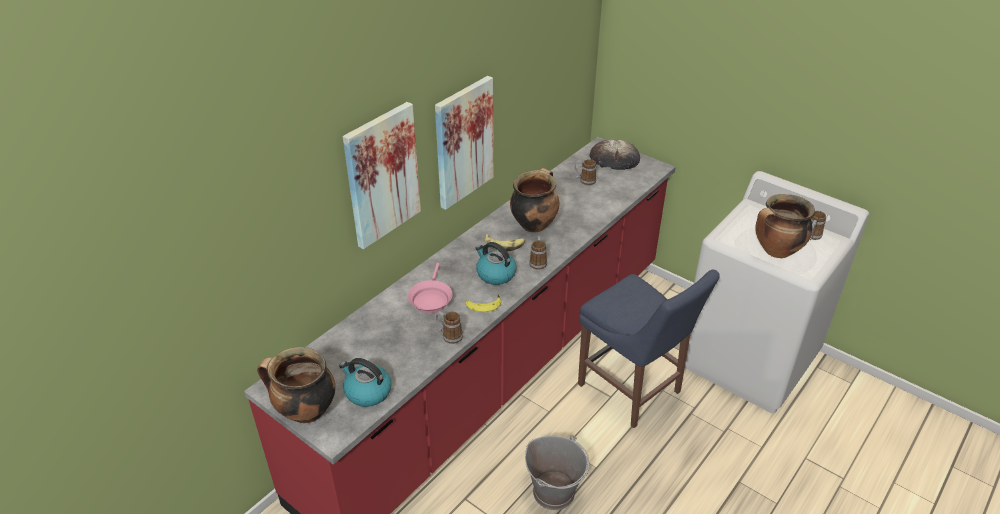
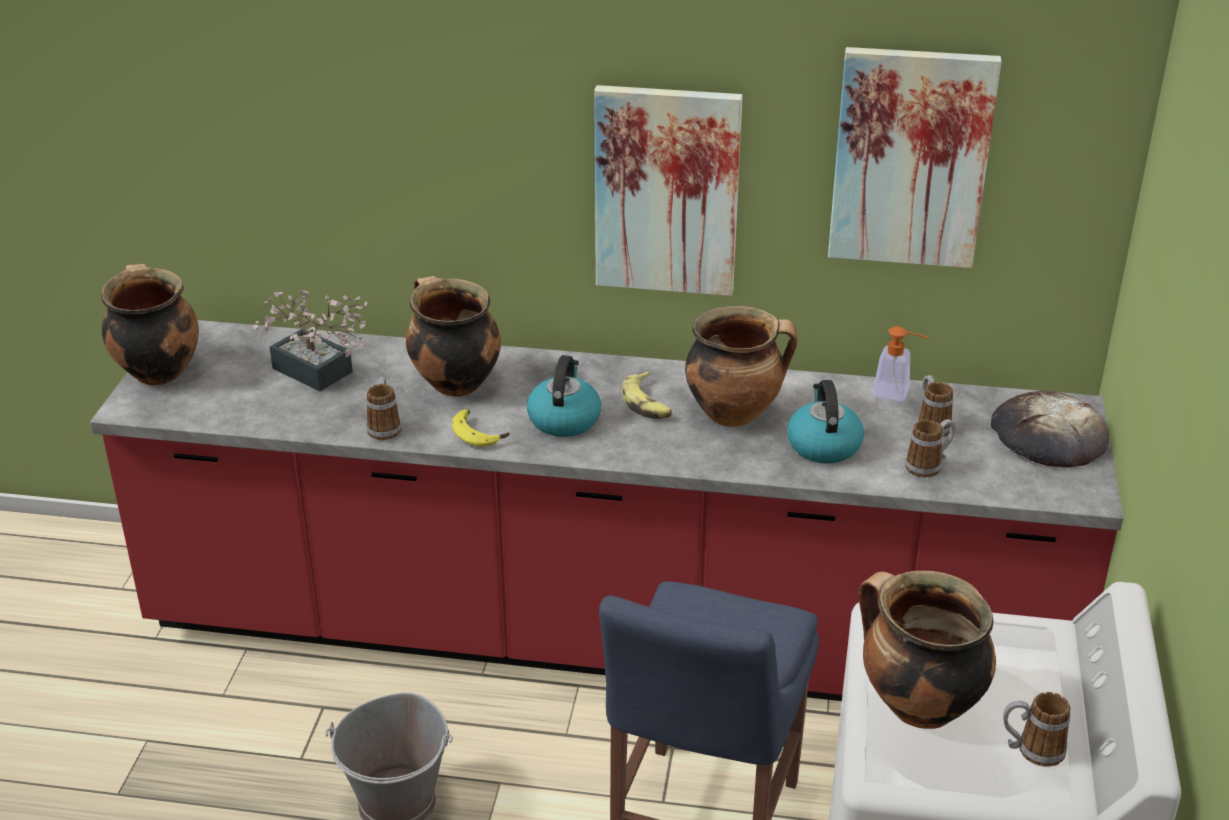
camera: 60 degrees right, 5 degrees down
(367, 392) = (222, 402): kettle -> kettle (823, 445)
(374, 344) = (318, 374): none -> potted plant
(382, 175) = (464, 147): picture -> picture (910, 158)
(430, 298) = (454, 383): pink frying pan -> cooking pot
(538, 261) = (637, 449): mug -> mug (929, 465)
(556, 179) = (898, 394): none -> soap dispenser

